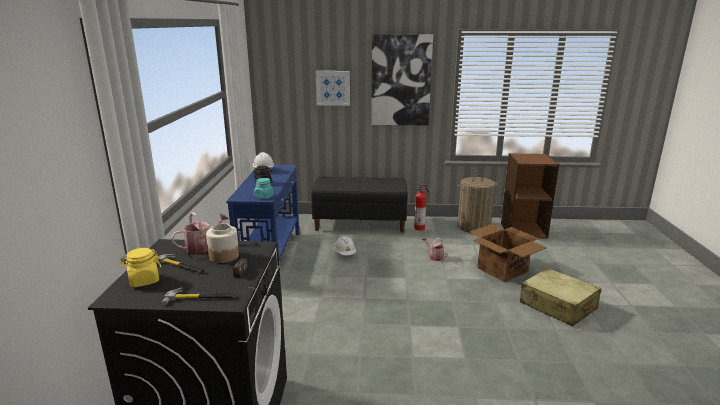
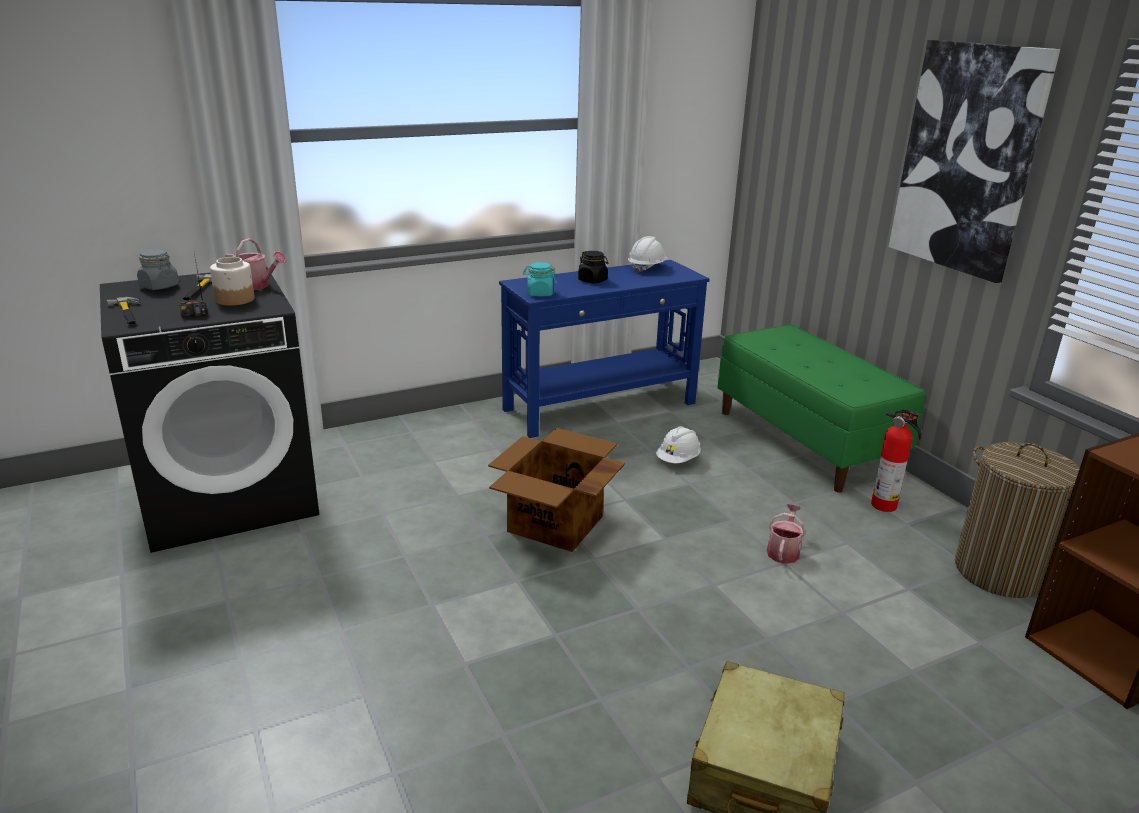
camera: 60 degrees right, 5 degrees up
(144, 281) = (159, 286): yellow jar -> grey jar
(333, 88) = (847, 151): picture -> none
(360, 223) = (806, 442): black bench -> green bench
(502, 270) = (838, 654): cardboard box -> cardboard box (554, 524)

